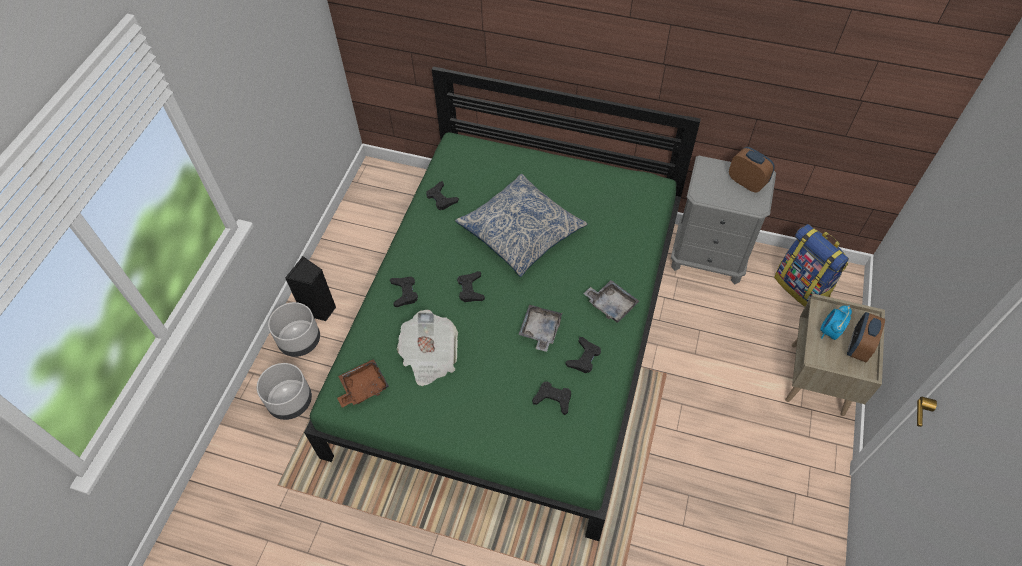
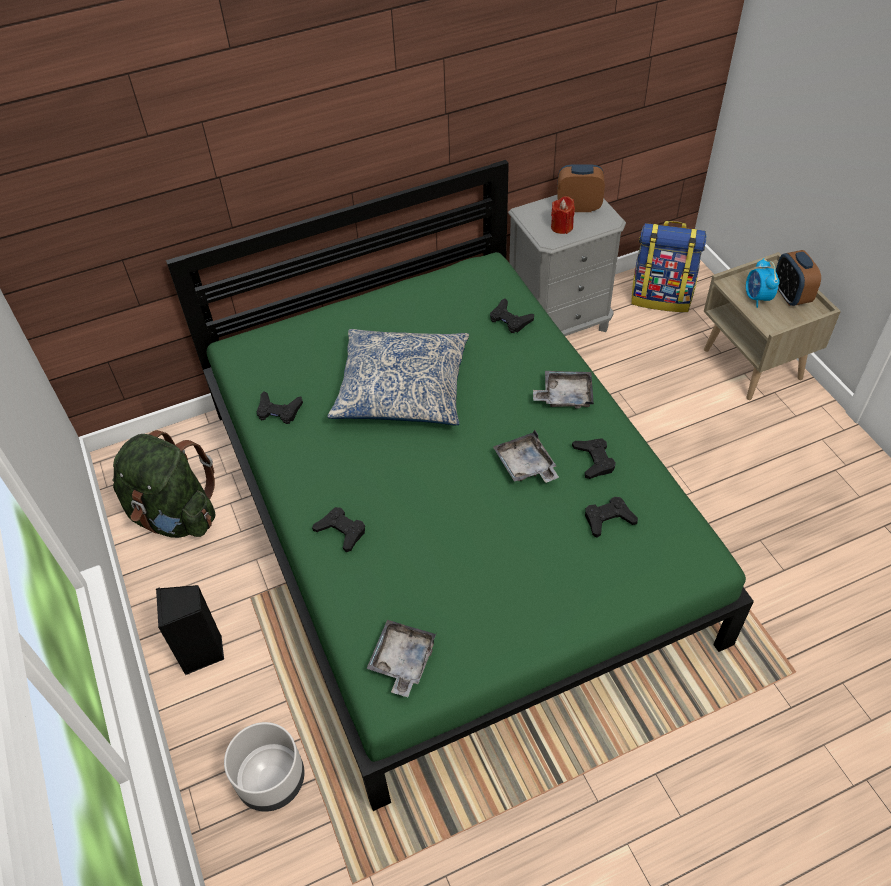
camera: 40 degrees left, 5 degrees down
(299, 341) = (213, 705): grey planter -> none
(363, 387) = (402, 661): brown tray -> grey tray
(374, 223) = (175, 515): none -> green backpack
(429, 357) = (441, 574): newspaper -> none
(470, 289) = (411, 477): black game controller -> black game controller (510, 320)
(718, 189) = (562, 227): none -> red candle

